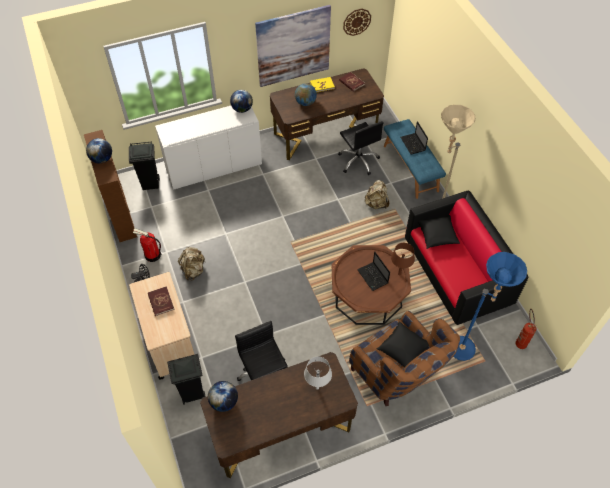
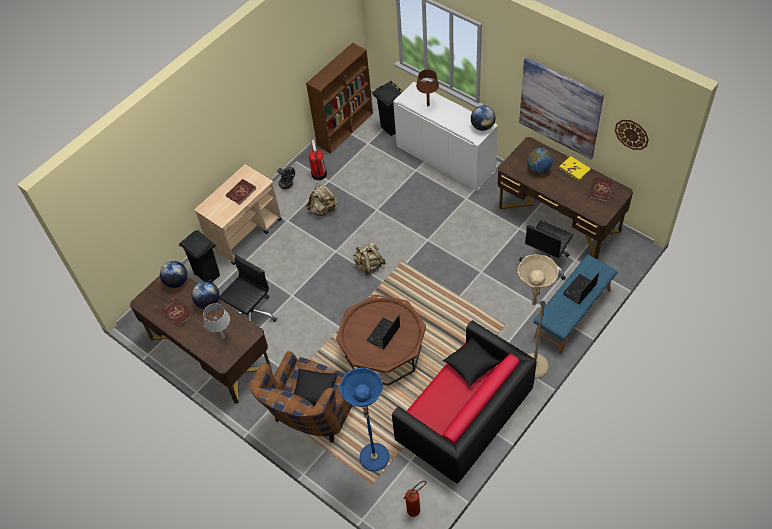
camera: 65 degrees right, 0 degrees up
(102, 159) = (334, 69): globe -> globe (208, 302)
(262, 416) = (177, 313): none -> red book
(376, 203) = (500, 306): beige backpack -> beige backpack (369, 266)
(399, 274) = (401, 354): brown table lamp -> brown table lamp (428, 105)

